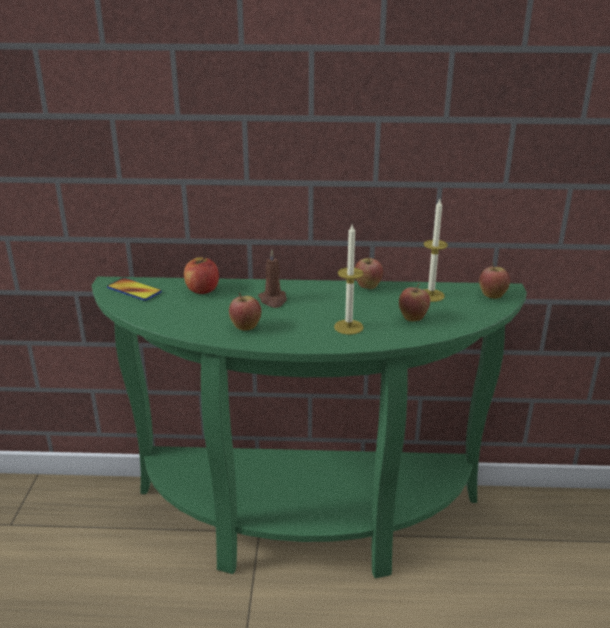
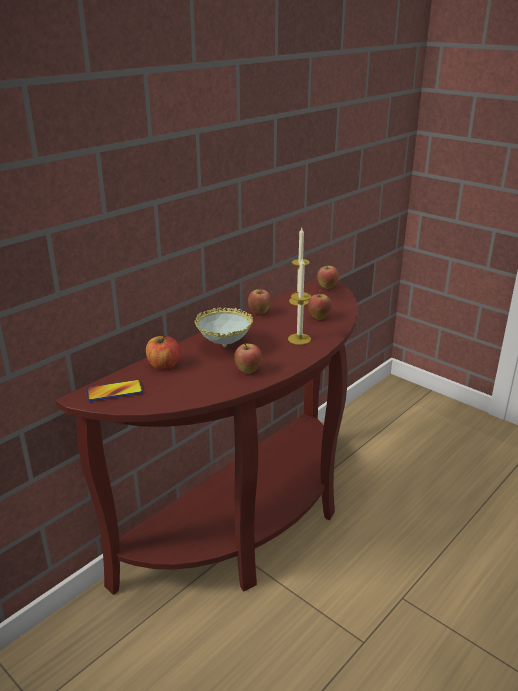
camera: 50 degrees left, 0 degrees up
(273, 300) = (224, 347): brown candle -> bowl
(305, 524) = (252, 523): green console table -> brown console table

